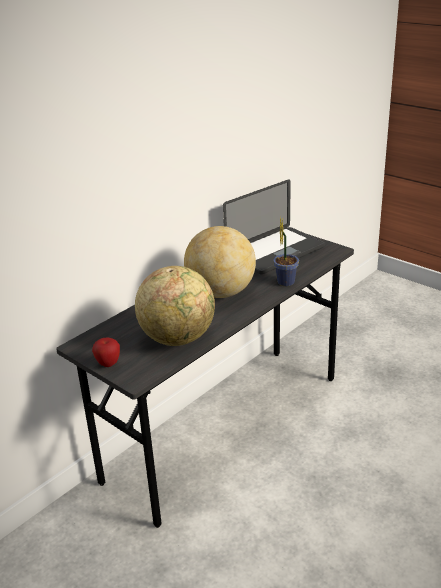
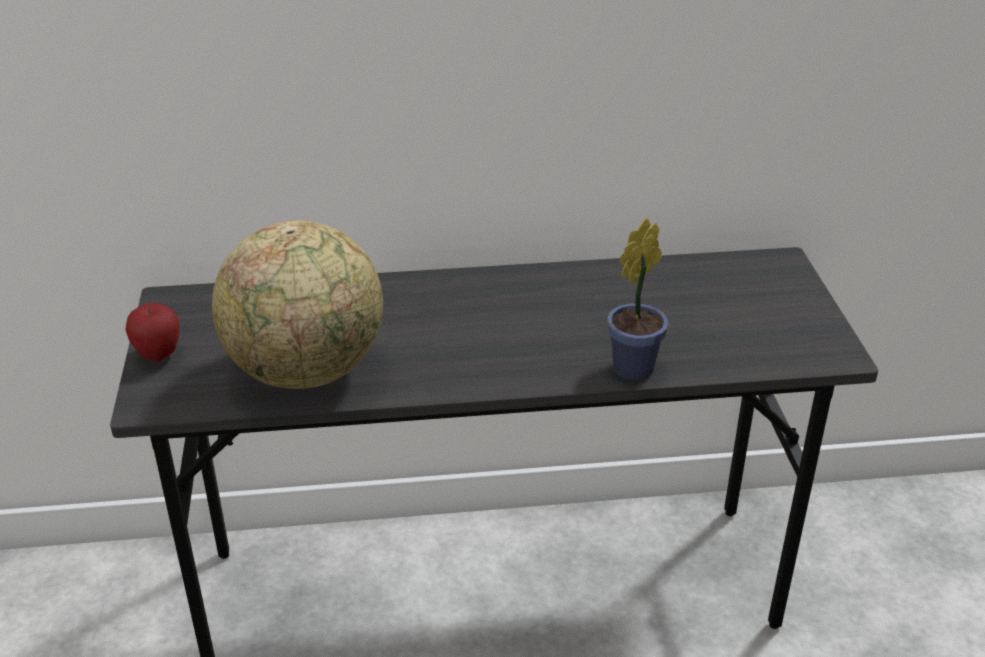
camera: 40 degrees right, 5 degrees up
(221, 293) = (493, 327): globe -> none
(275, 251) = (708, 297): laptop -> none

